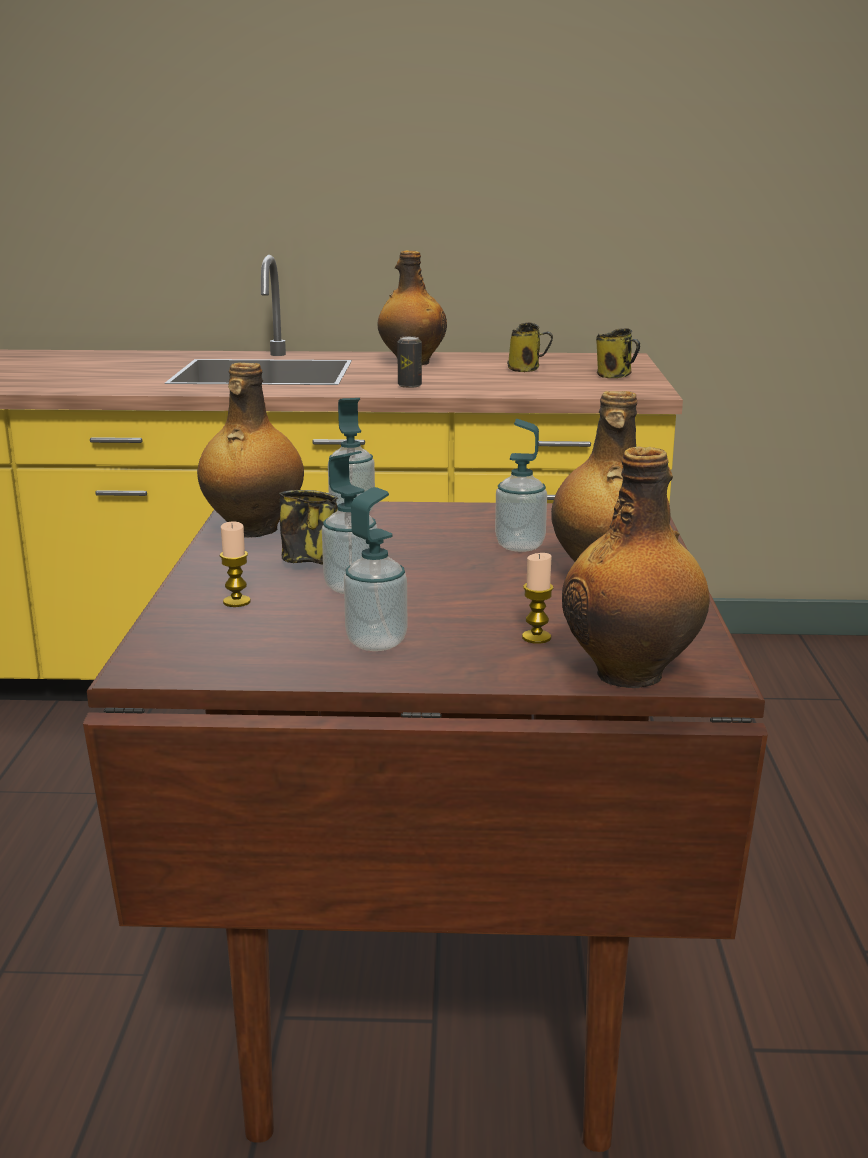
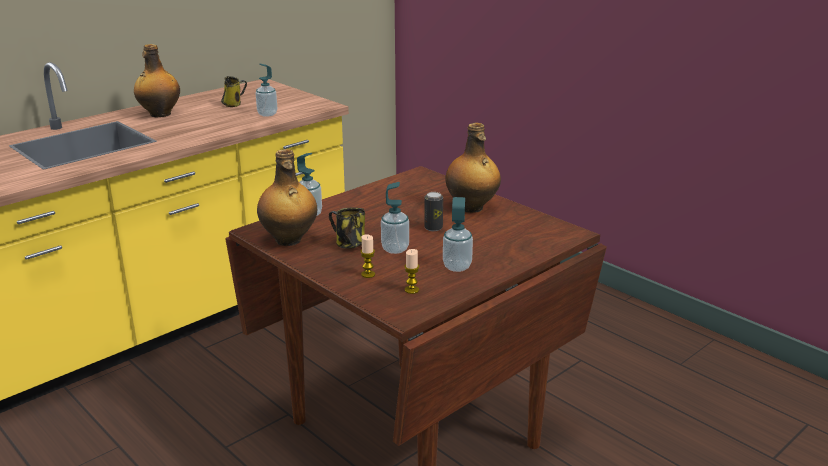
camera: 45 degrees left, 5 degrees up
(409, 385) = (200, 131): can -> can (433, 228)
(520, 546) = (413, 205): soap dispenser -> soap dispenser (267, 114)
(536, 637) = (501, 241): candle -> candle (411, 290)
(616, 376) = (287, 98): mug -> none
(631, 673) = (553, 241): bottle -> none

